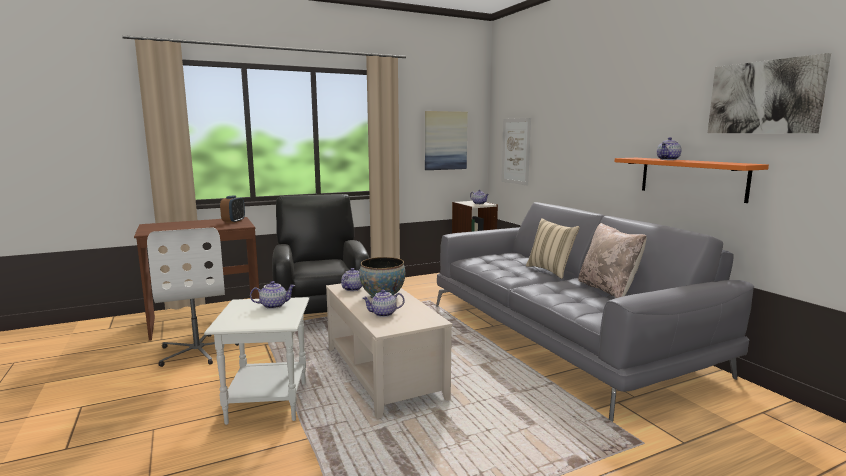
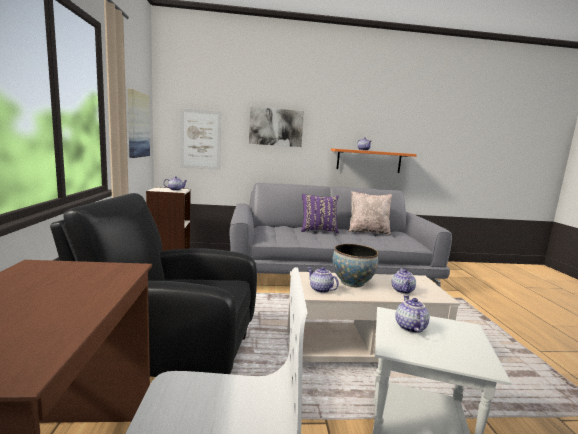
camera: 70 degrees left, 0 degrees up
(234, 222) = (65, 271): alarm clock -> none
(550, 271) = (318, 230): beige pillow -> purple pillow
(764, 97) = (407, 120): picture -> picture (276, 127)

